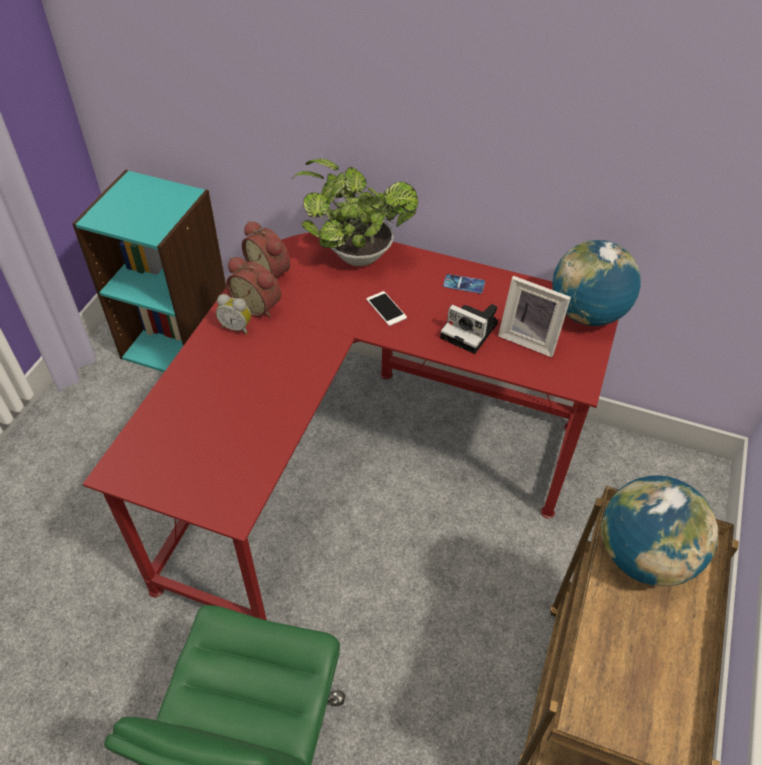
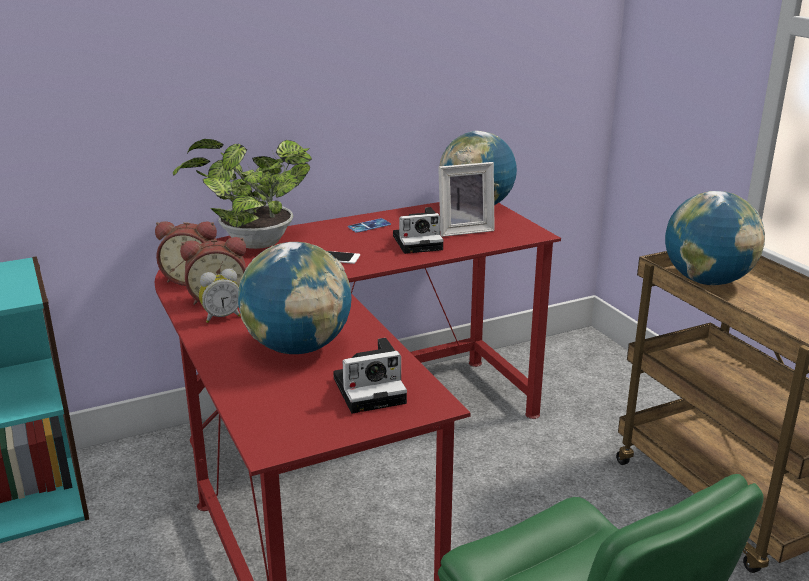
camera: 45 degrees left, 25 degrees down
(221, 469) = (372, 389): none -> camera
(236, 394) = (298, 348): none -> globe

